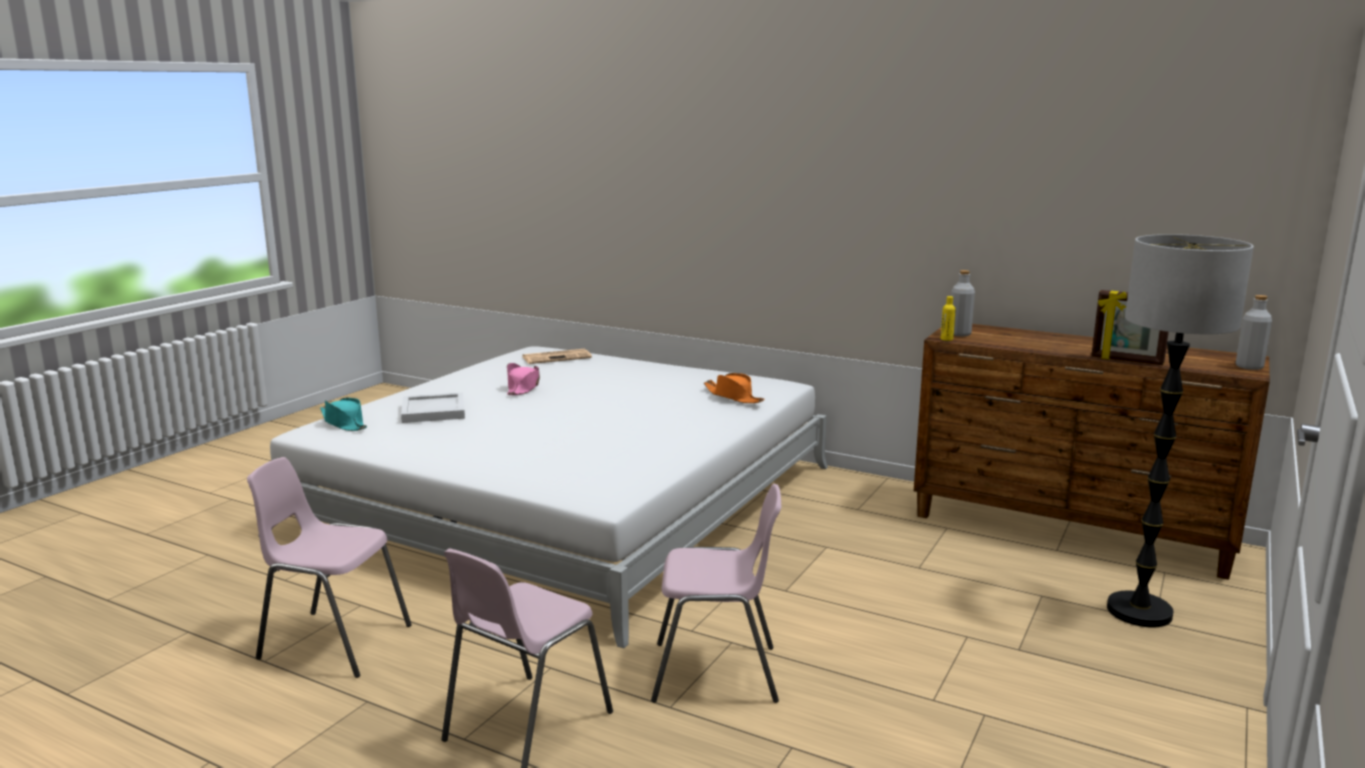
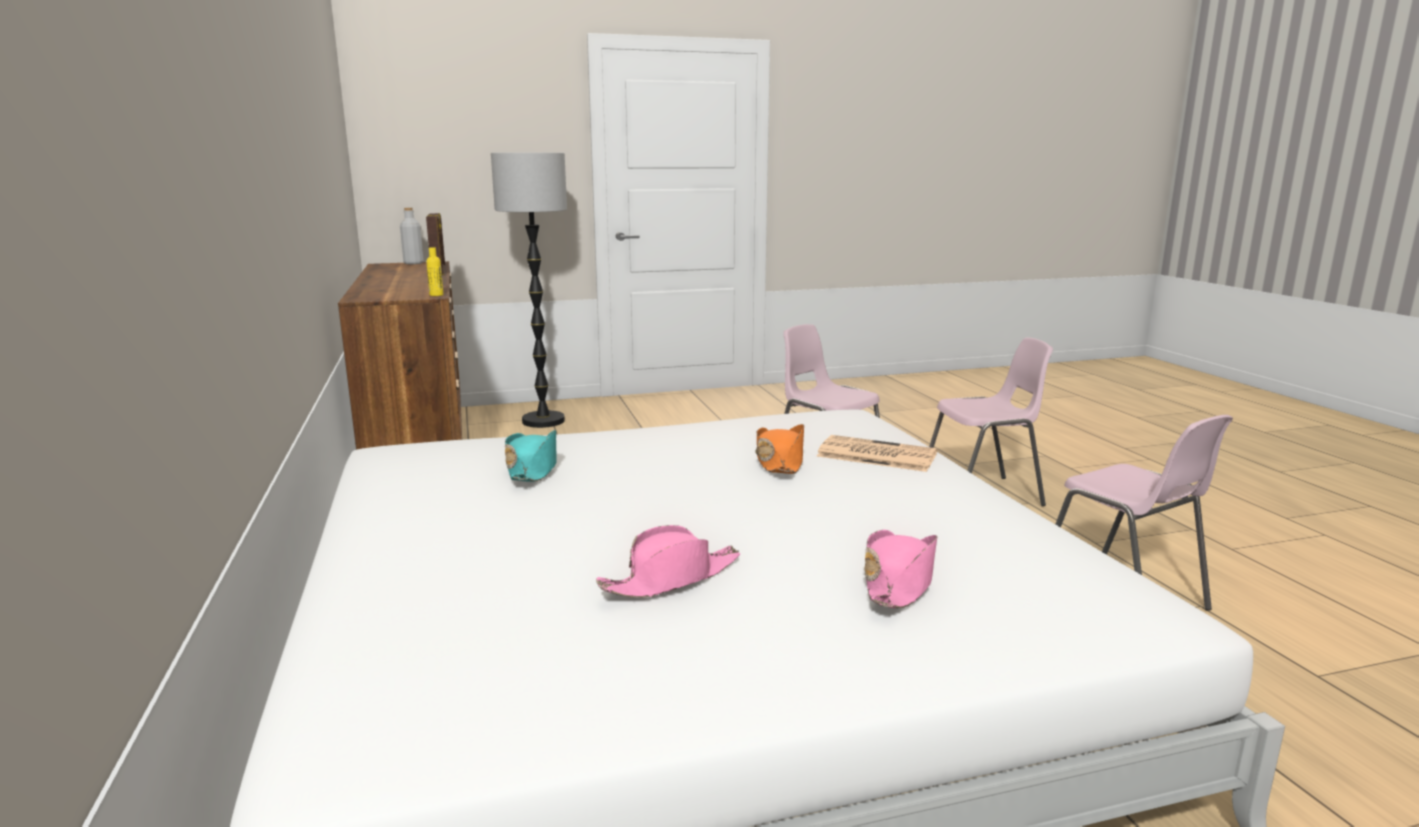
camera: 135 degrees left, 0 degrees up
(344, 423) = (1086, 618): turquoise hat -> turquoise hat (533, 468)
(432, 411) = (899, 582): white tray -> pink hat
(557, 357) = (390, 679): newspaper -> newspaper (875, 455)
(733, 396) = (493, 451): orange hat -> orange hat (779, 461)
(959, 334) = (405, 295): grey bottle -> none

